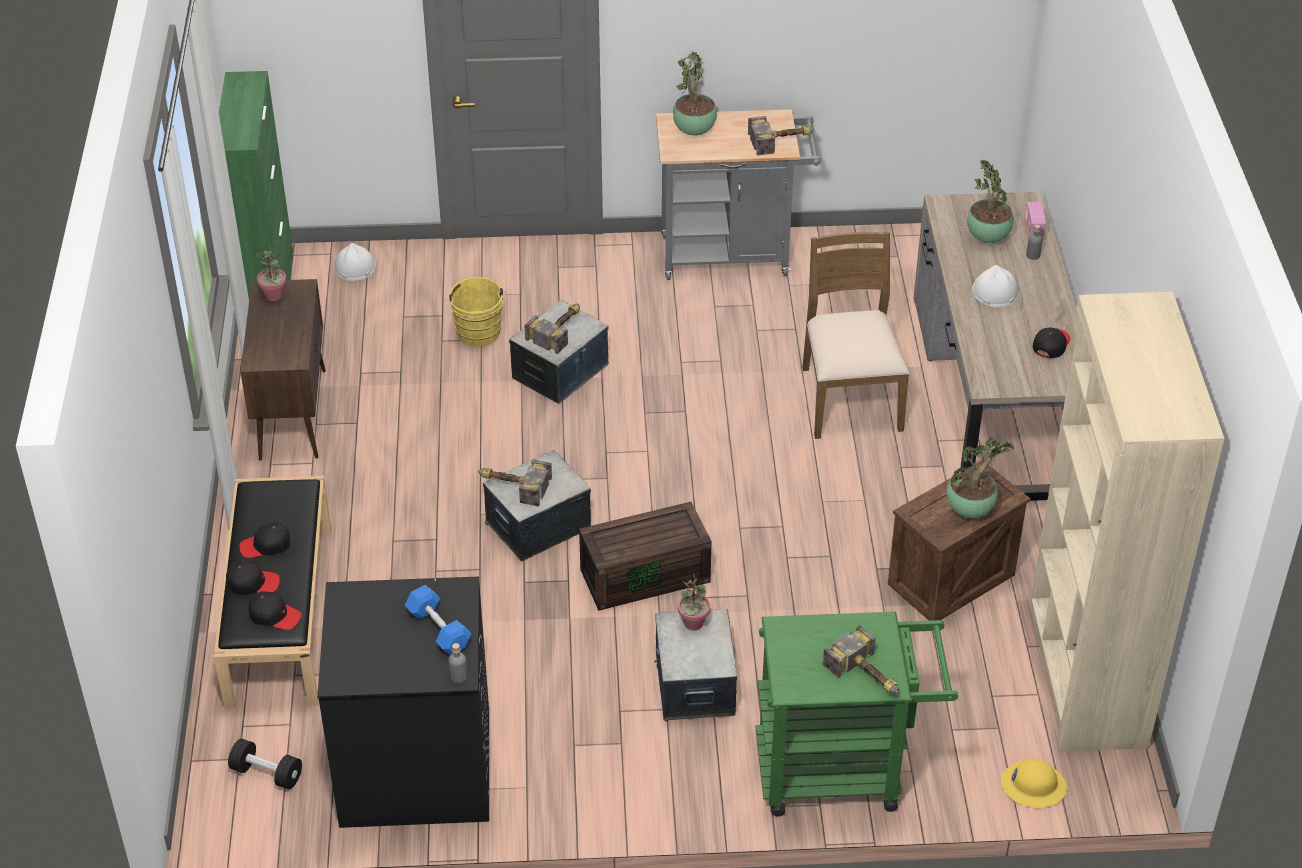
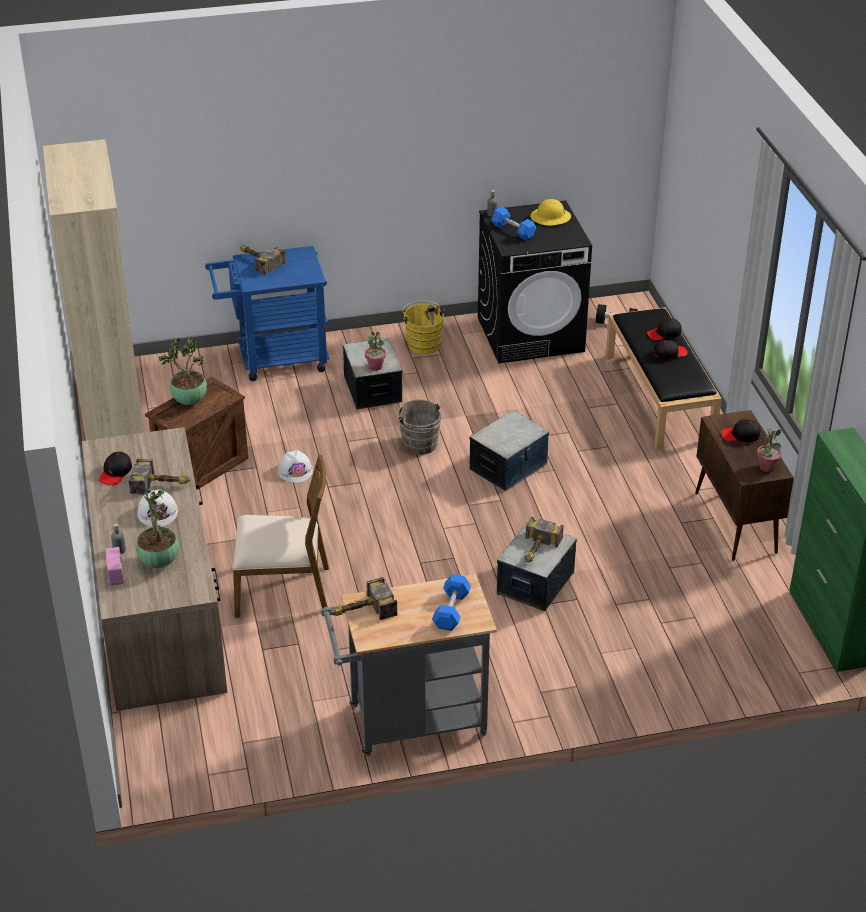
camera: 170 degrees right, 5 degrees down
(274, 615) = (639, 320): black cap -> black cap (740, 435)
(354, 267) = (768, 661): white hard hat -> white hard hat (295, 471)
(478, 335) = (619, 608): yellow bucket -> yellow bucket (423, 344)
(512, 485) = (527, 431): hammer -> hammer (162, 484)
(646, 574) = (421, 446): brown storage box -> brown bucket
(694, 132) = (451, 610): potted plant -> blue dumbbell
(843, 770) = (274, 359): green cart -> blue cart
(849, 398) = (283, 590): brown chair -> brown chair turned 75 degrees counterclockwise
(1033, 785) = (157, 364): yellow hard hat -> yellow hard hat (550, 217)

